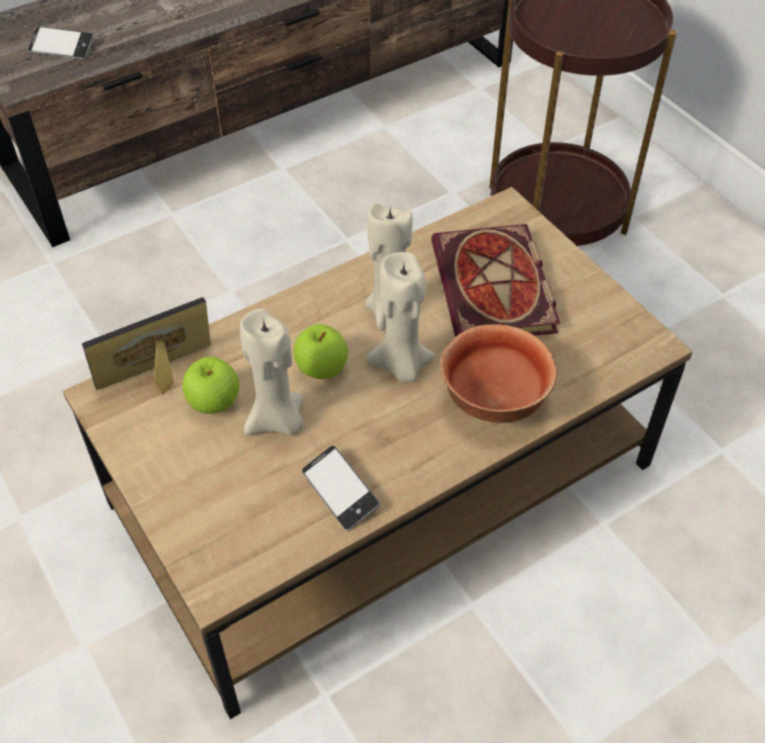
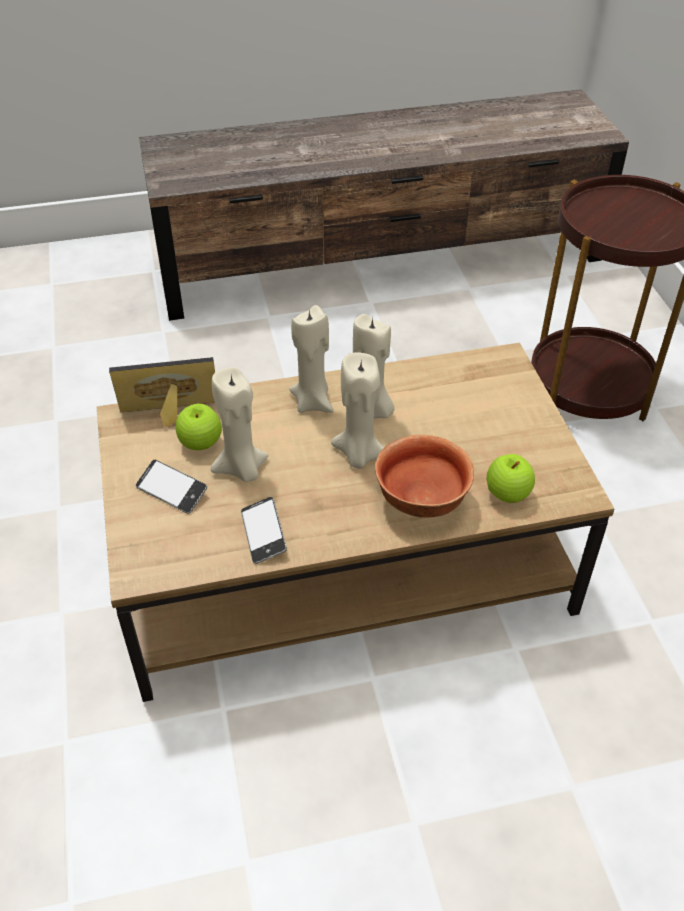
camera: 20 degrees right, 5 degrees down
(62, 48) = (210, 166): phone -> phone (172, 490)
(320, 316) = (313, 402): none -> beige candle
(321, 369) = (294, 441): apple -> apple (507, 494)
(496, 290) = (466, 418): book -> none

